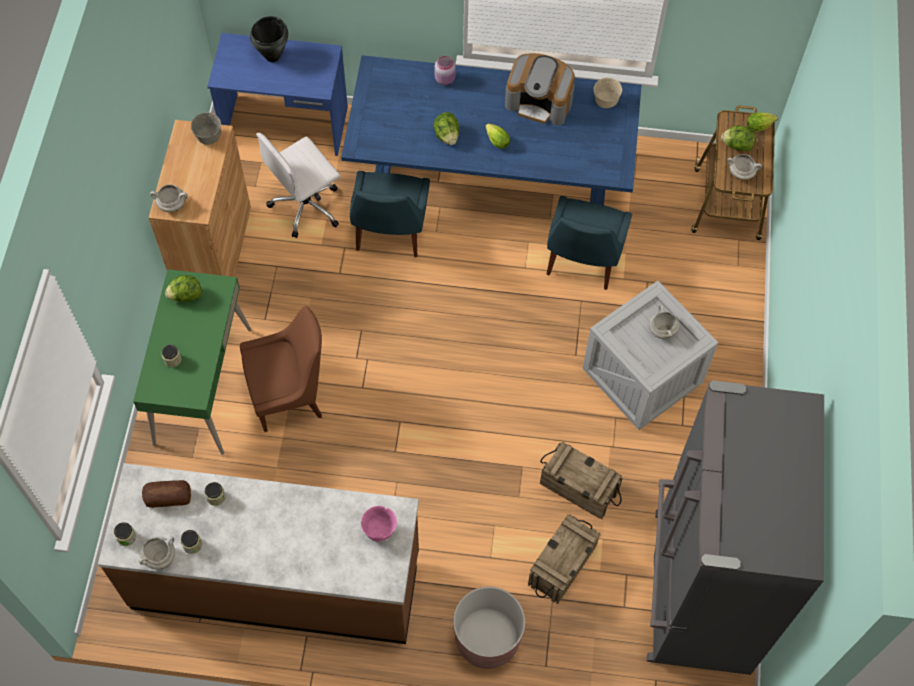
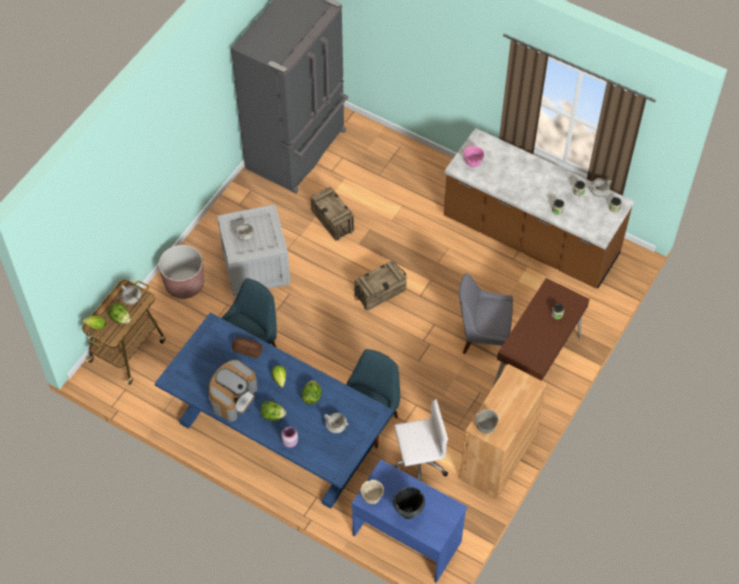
camera: 155 degrees left, 5 degrees down
(168, 497) = (584, 219): bread -> bread (247, 350)
(172, 204) = (527, 386): white cooking pot -> white cooking pot (335, 427)
(186, 296) = (535, 351): lettuce -> lettuce (273, 415)
(202, 386) = (537, 363): green desk -> brown desk
(289, 395) = (482, 336): brown chair -> grey chair
(487, 639) = (424, 169): brown planter -> brown planter (184, 284)
(539, 102) = (233, 397): coffee machine -> coffee machine turned 75 degrees clockwise
(562, 566) = (364, 187): crate -> crate (380, 292)
(606, 102) = (187, 379): beige bowl -> beige bowl (372, 497)

